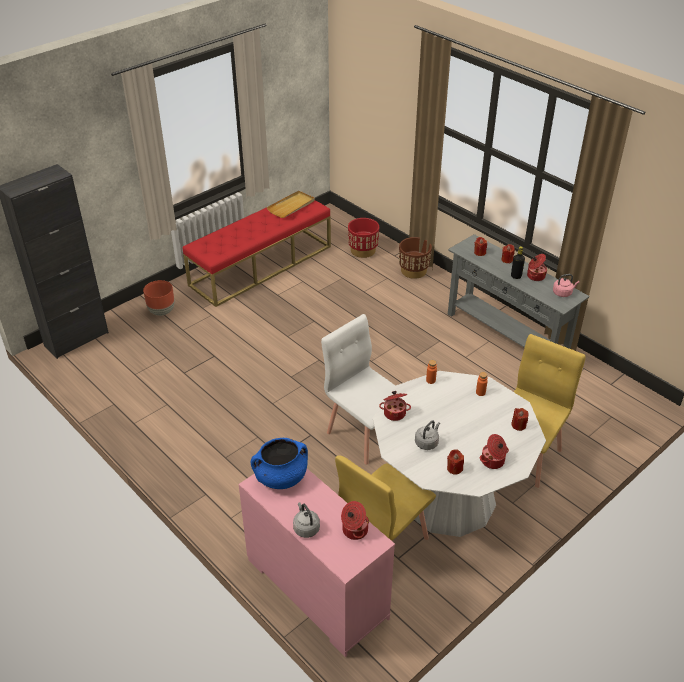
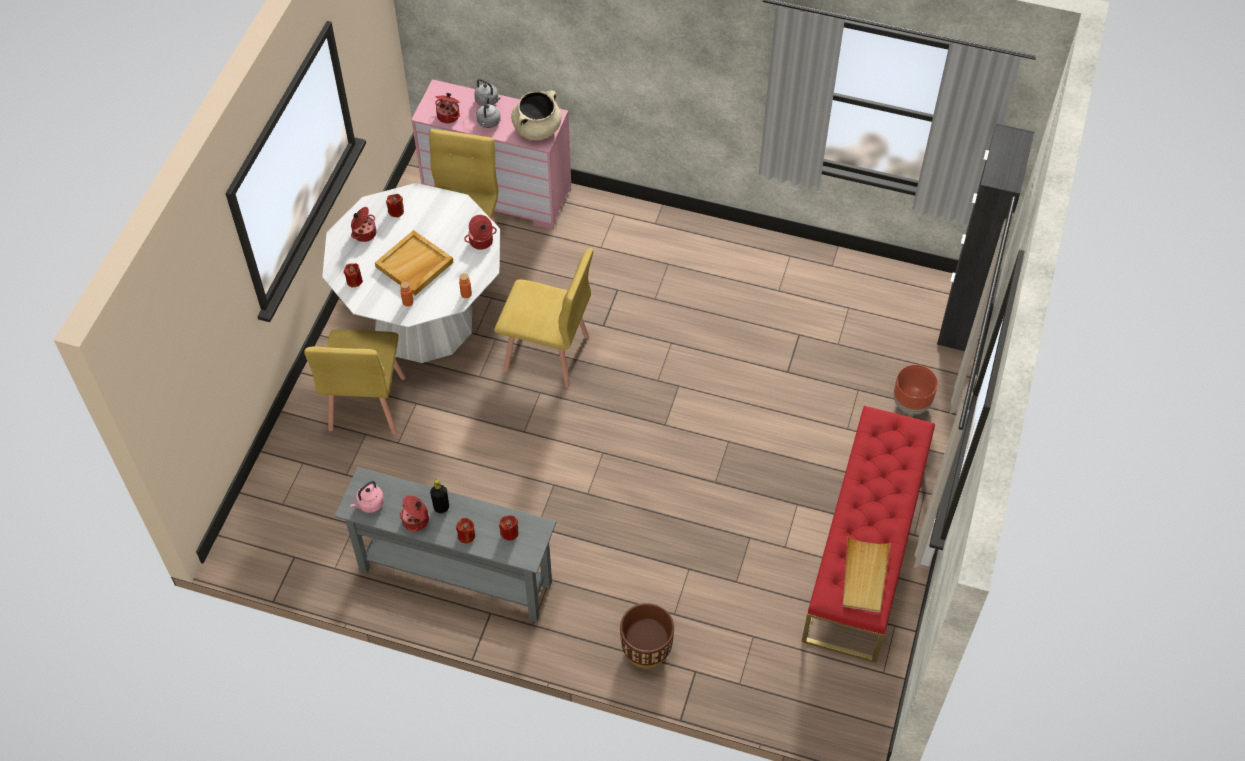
camera: 150 degrees right, 15 degrees up
(281, 477) = (537, 129): blue cooking pot -> beige cooking pot
(363, 251) = (748, 658): red planter -> none
(366, 433) = (547, 353): white chair -> yellow chair
(427, 442) = (433, 225): grey kettle -> grey kettle (488, 123)
(461, 417) = (414, 265): none -> beige tray

